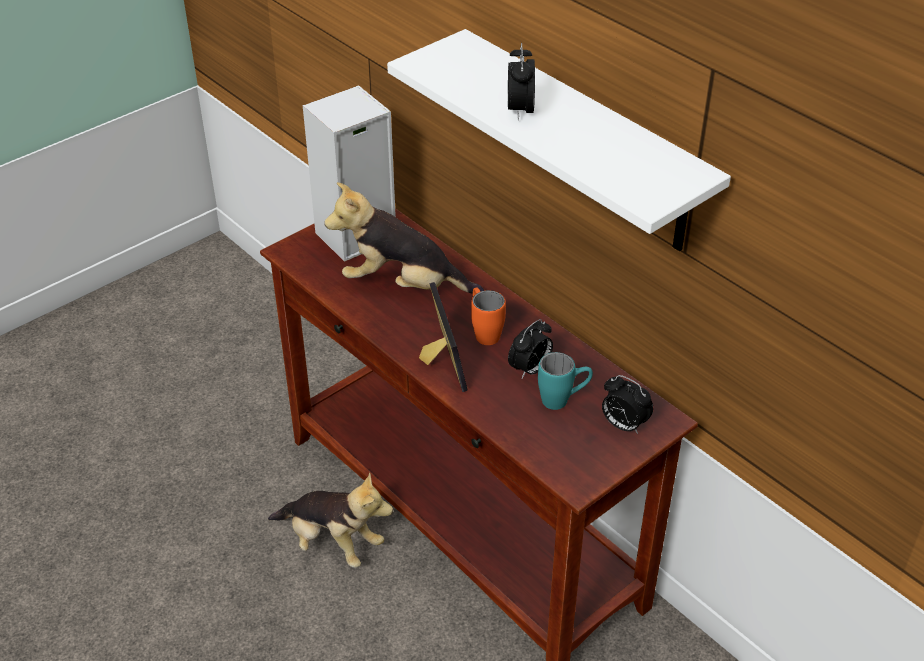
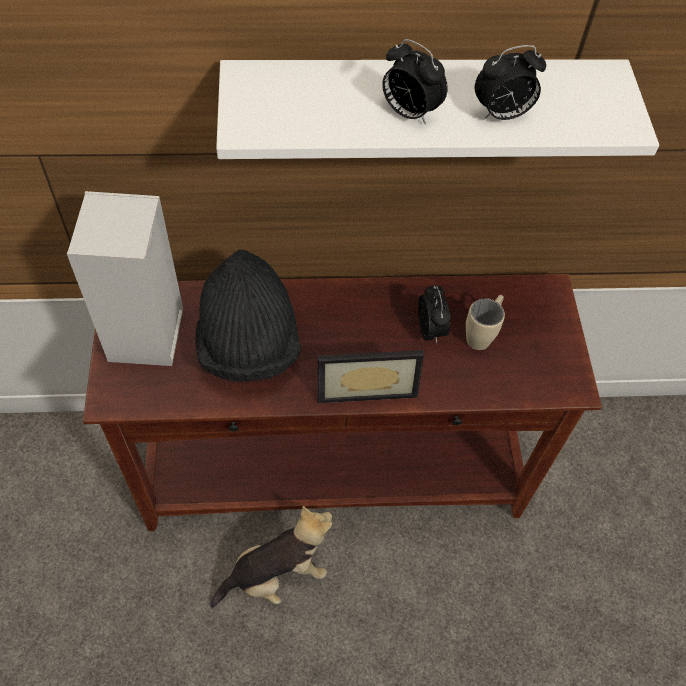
camera: 55 degrees left, 15 degrees up
(403, 285) = (248, 344): plush toy -> black hat
(438, 361) = (366, 384): picture frame -> picture frame turned 150 degrees clockwise
(484, 332) = (360, 329): orange mug -> none
(563, 400) = (482, 334): turquoise mug -> beige mug
(623, 425) = (538, 317): alarm clock -> alarm clock (501, 115)

